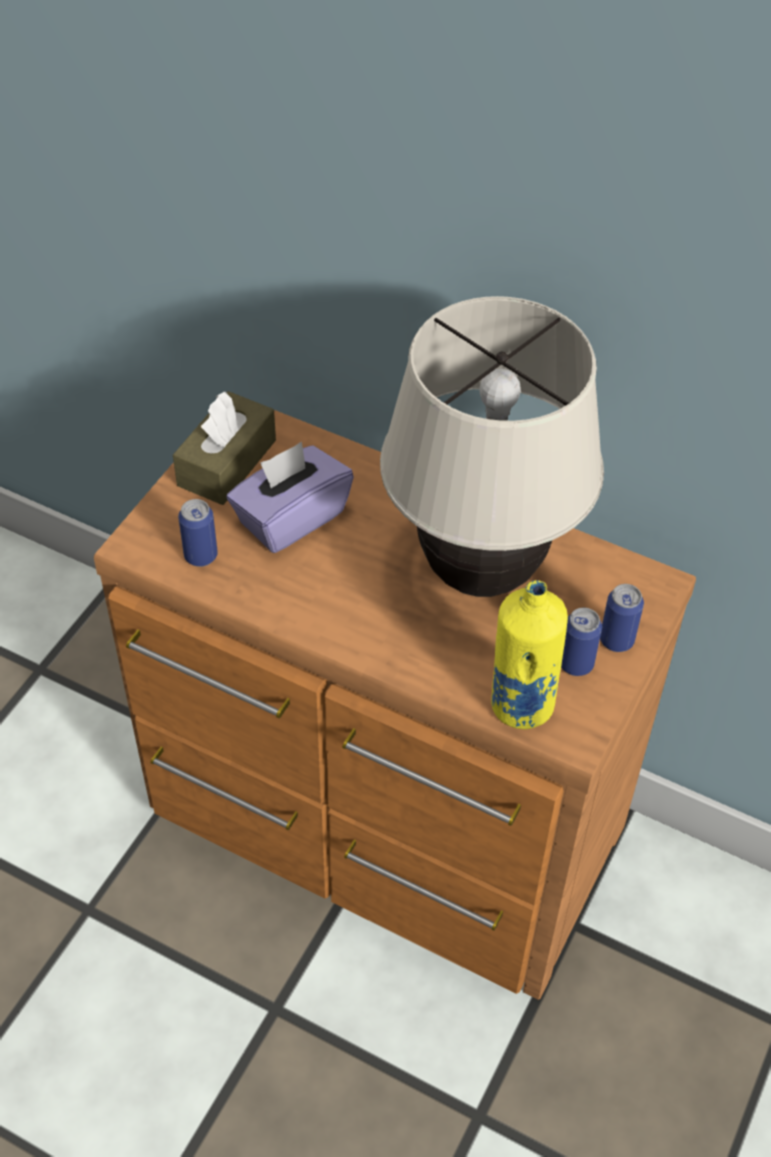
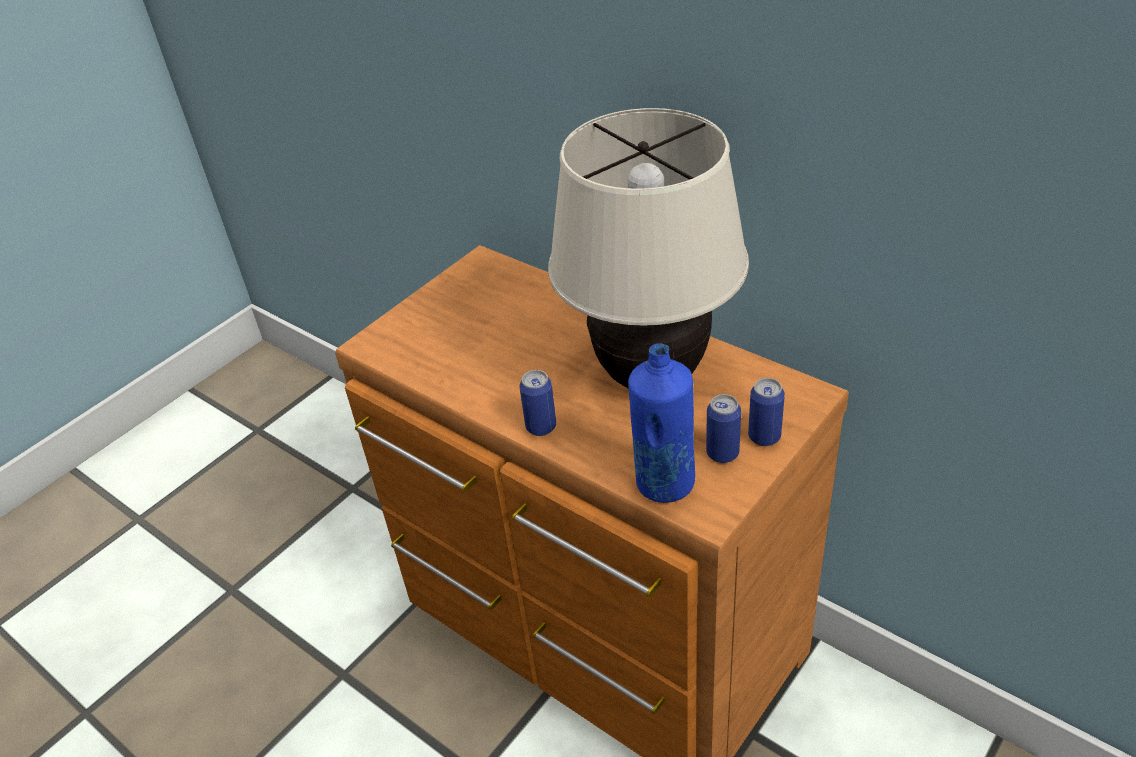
camera: 15 degrees right, 10 degrees down
(201, 556) = (419, 354): can -> can (541, 427)
(227, 463) = (460, 291): brown tissue box -> none
(291, 518) = (500, 331): purple tissue box -> none
(520, 705) = (664, 483): yellow bottle -> blue bottle

